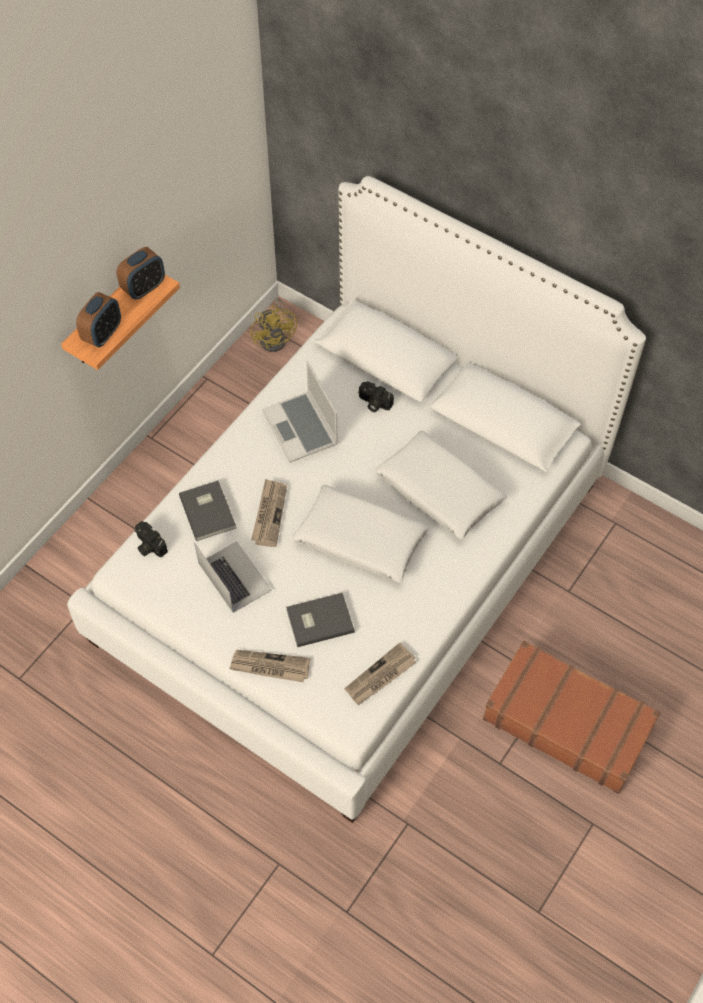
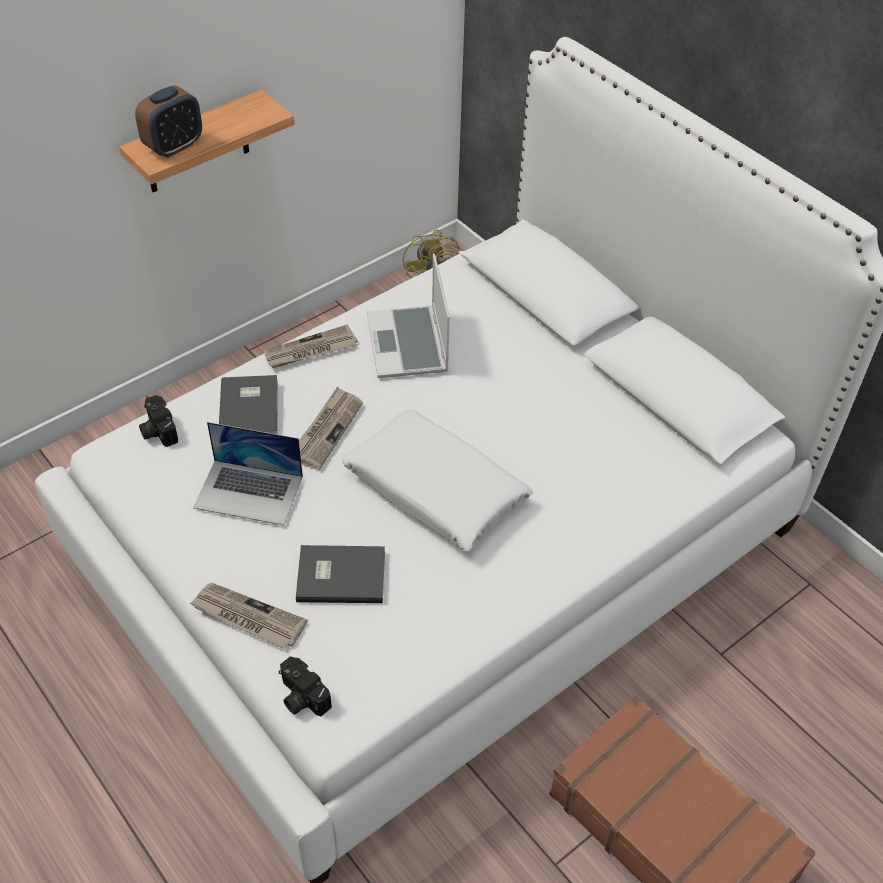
camera: 15 degrees right, 10 degrees down
(144, 288) = (248, 112): alarm clock -> none
(234, 576) = (249, 492): laptop -> laptop turned 120 degrees clockwise
(373, 403) = (512, 337): camera -> camera (300, 697)
(380, 676) = (397, 671): newspaper -> newspaper (310, 350)
(439, 492) = (563, 457): white pillow -> none

